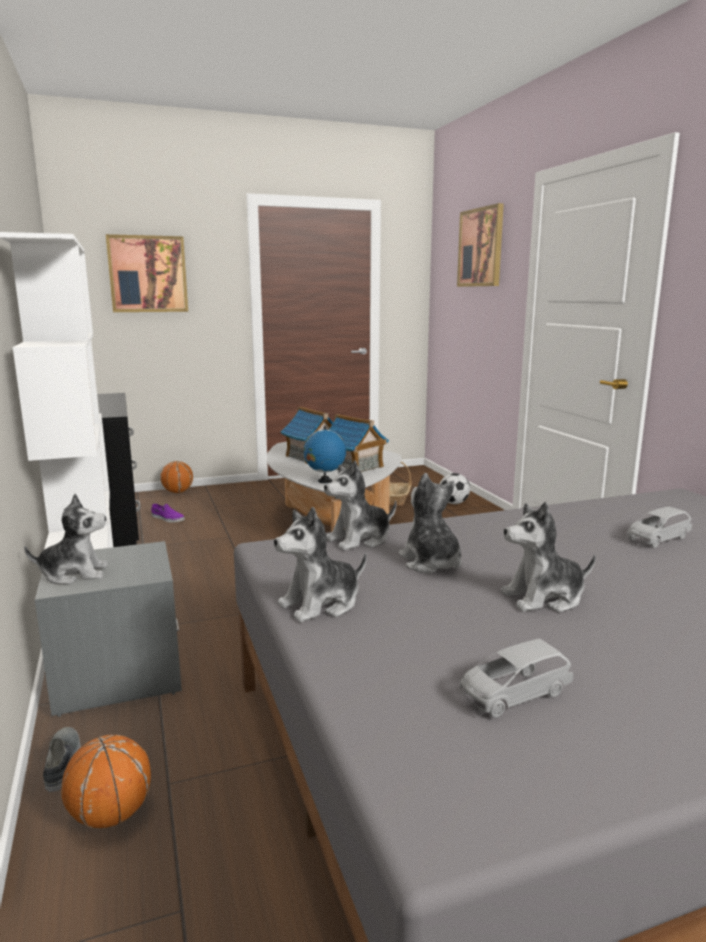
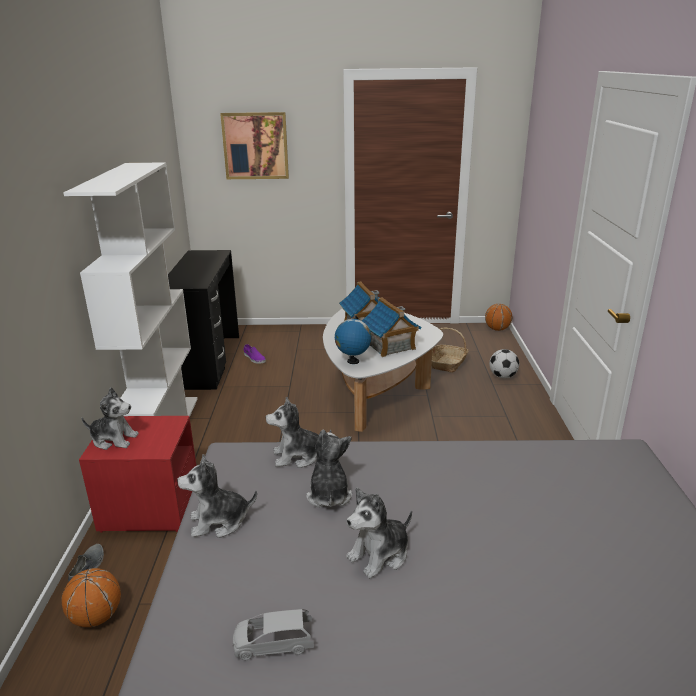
camera: 20 degrees right, 10 degrees up
(118, 676) = (150, 507): grey nightstand -> red nightstand
(177, 492) = (276, 329): basketball -> basketball (497, 329)
(481, 247) = (558, 131): picture -> none
(544, 598) = (380, 554): plush toy -> plush toy turned 45 degrees counterclockwise
(657, 539) = (543, 506): grey toy car -> none

